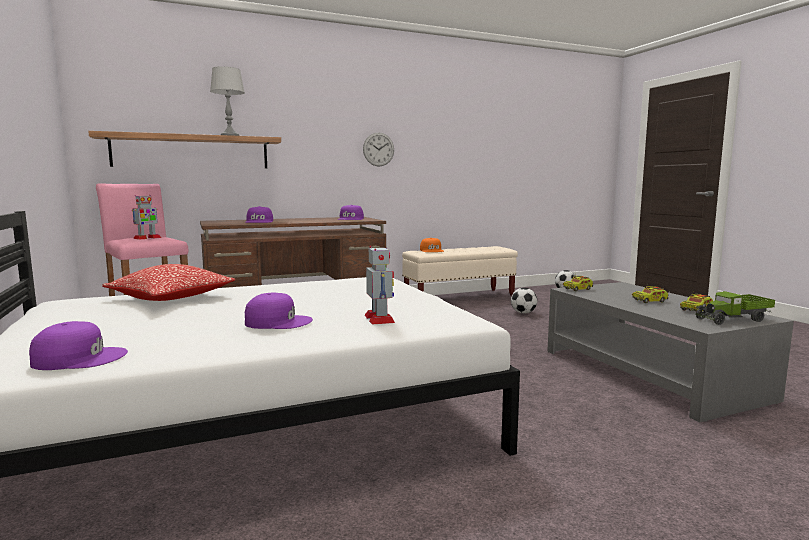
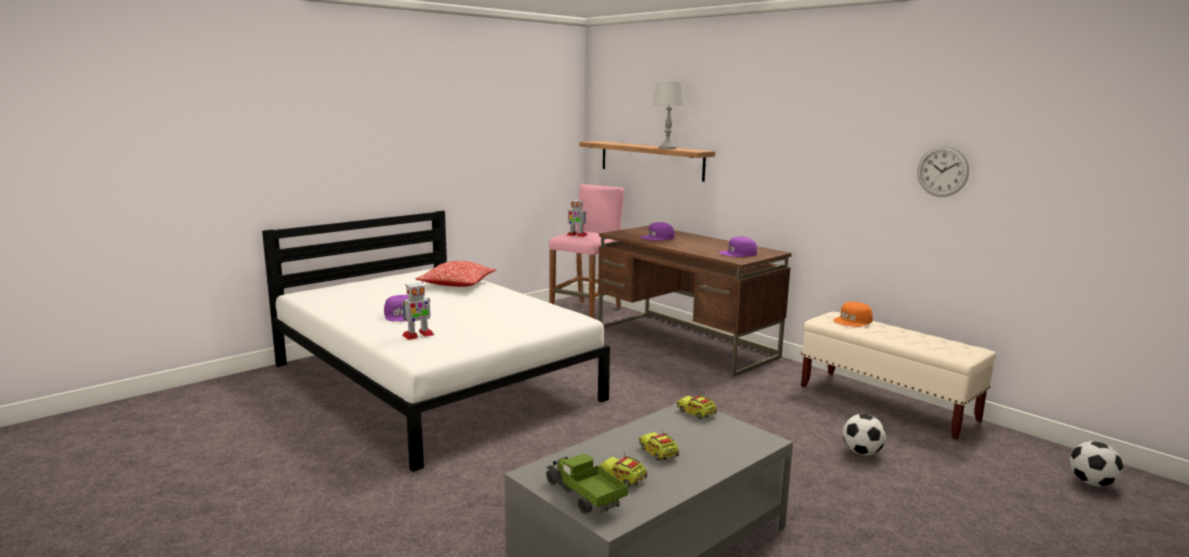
camera: 70 degrees right, 5 degrees up
(79, 358) = (327, 298): purple cap -> none
(378, 149) = (820, 169): wall clock -> wall clock (942, 171)

